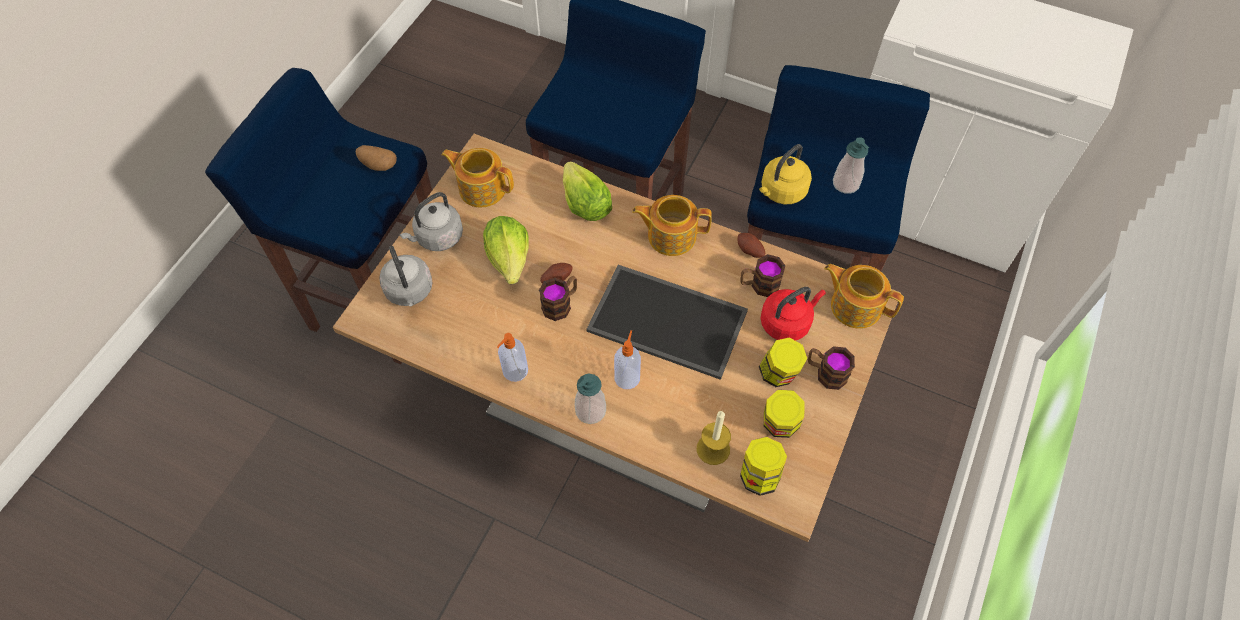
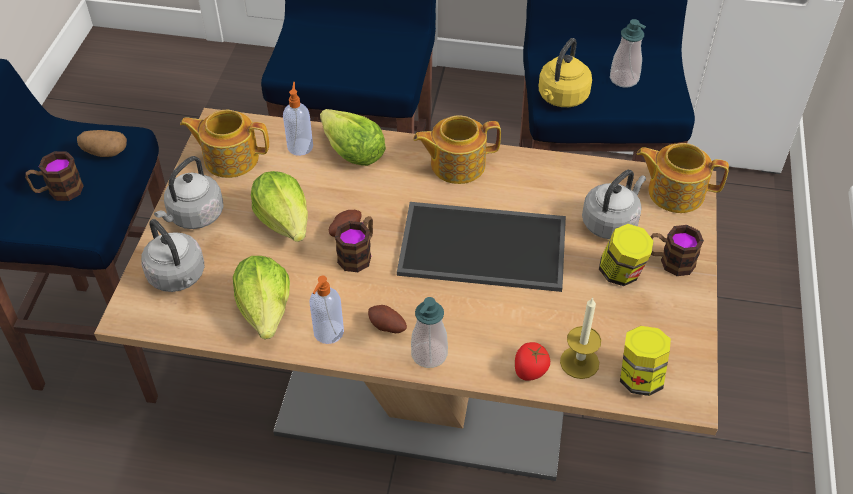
camera: 15 degrees left, 10 degrees down
(471, 338) = (266, 310): none -> lettuce
(627, 377) = (458, 311): soap dispenser -> soap dispenser (300, 146)
(669, 446) = (530, 370): none -> tomato
(749, 251) = (545, 163): potato -> potato (387, 327)
(759, 285) = (568, 193): mug -> mug (58, 191)
(779, 424) = (641, 322): jar -> none
(787, 322) = (611, 222): red kettle -> grey kettle

